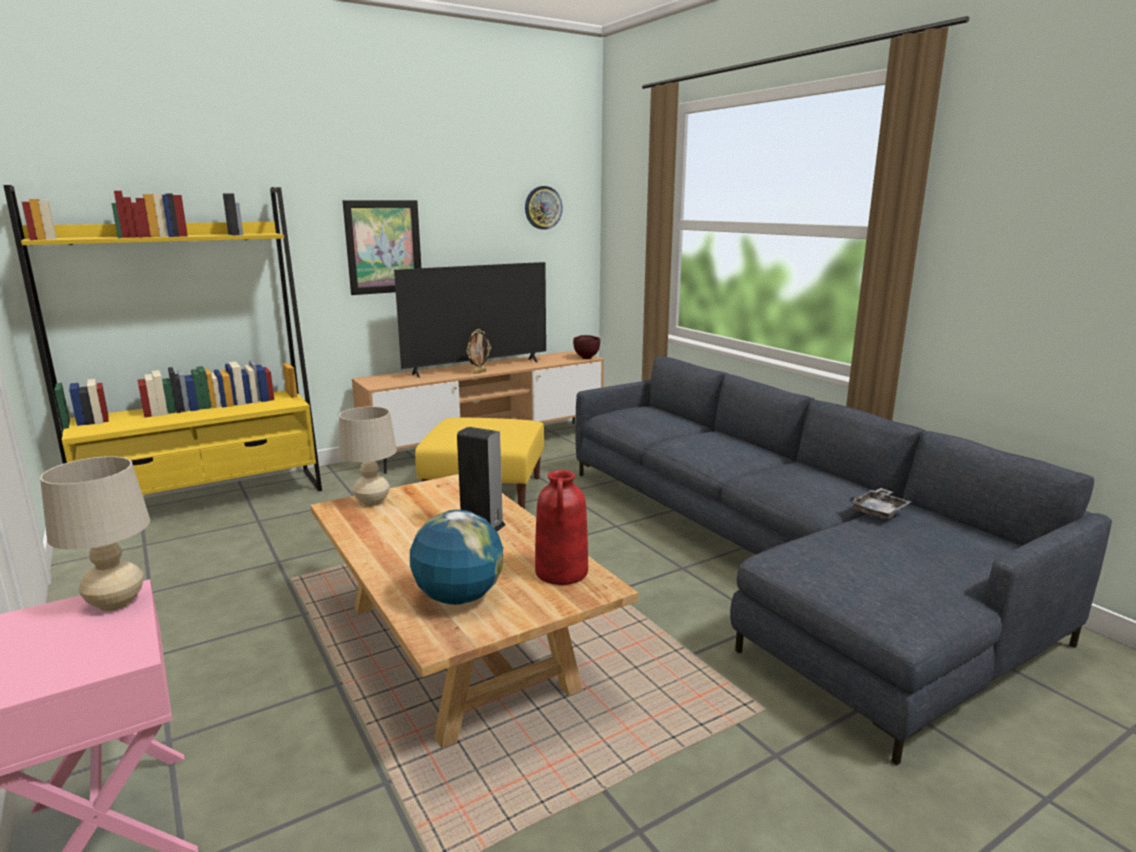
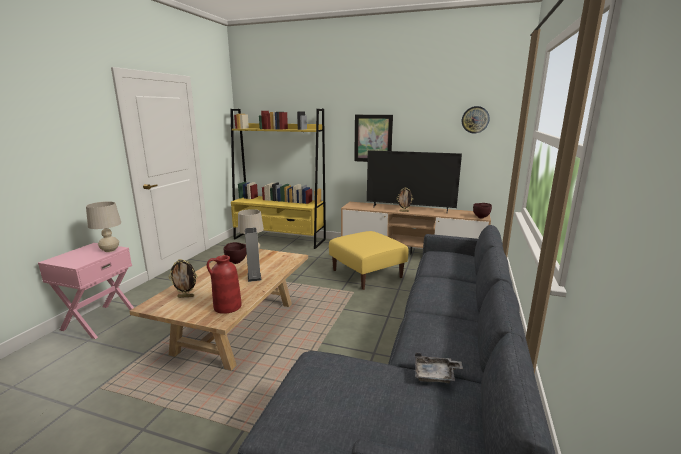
camera: 50 degrees right, 0 degrees up
(386, 523) = (236, 262): none -> brown bowl
(458, 597) = (186, 296): globe -> picture frame

